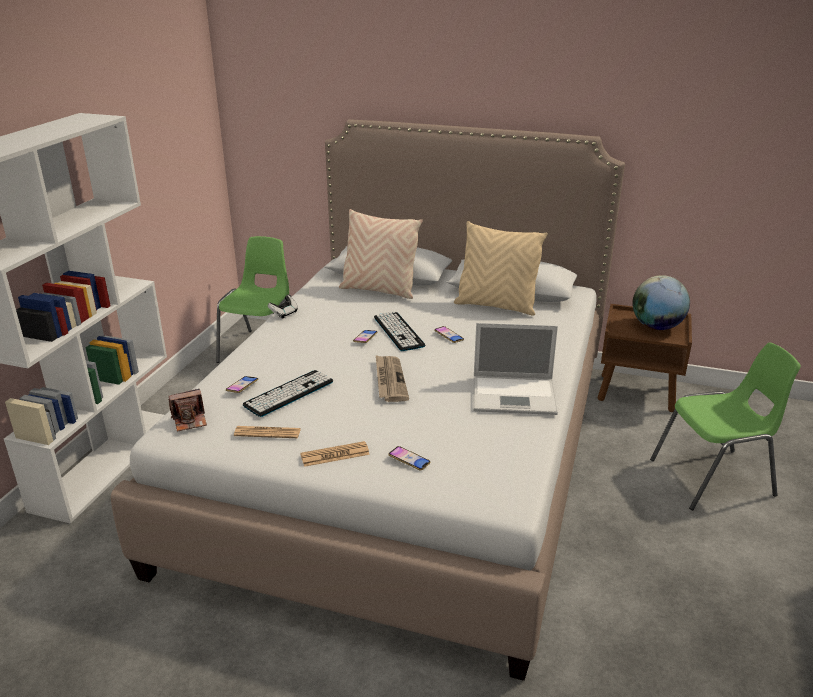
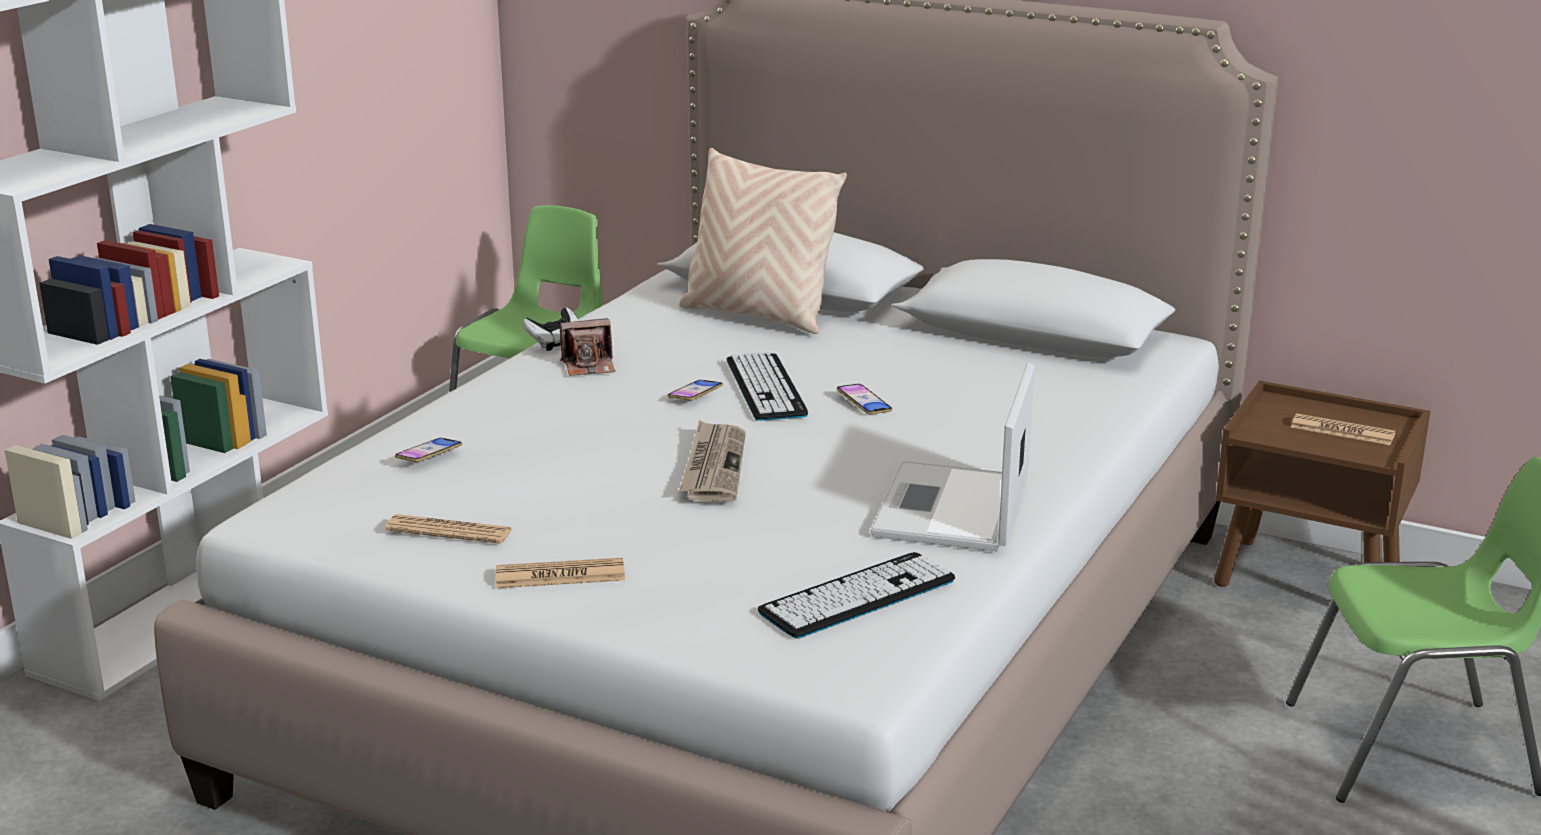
camera: 10 degrees right, 5 degrees down
(190, 420) = (315, 500): camera -> camera (589, 366)
(289, 393) = (511, 472): keyboard -> keyboard (857, 596)
(409, 460) = (695, 596): phone -> none
(496, 306) = (986, 357): beige pillow -> none
(515, 395) = (952, 510): laptop -> laptop turned 90 degrees clockwise
(656, 327) = (1342, 431): globe -> newspaper

